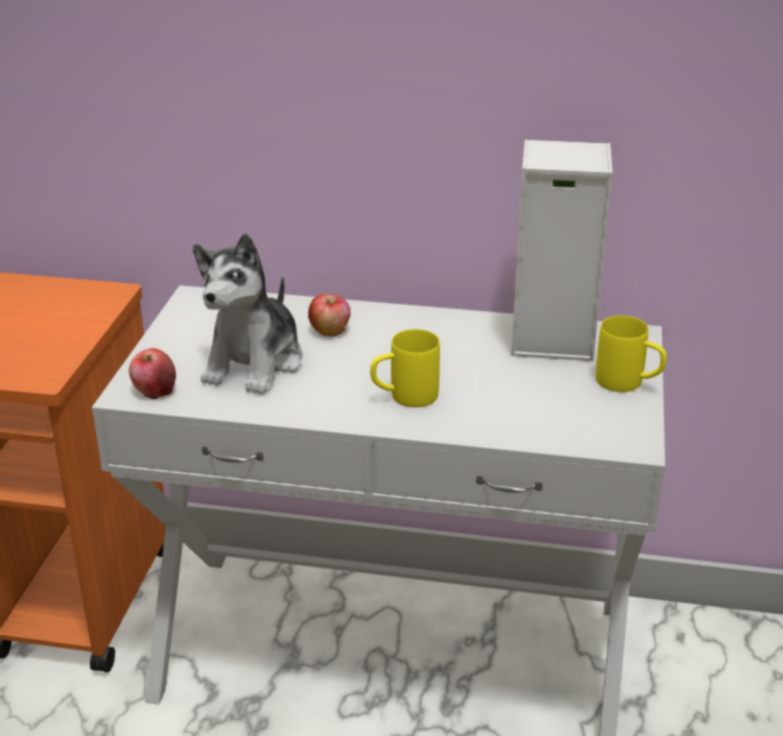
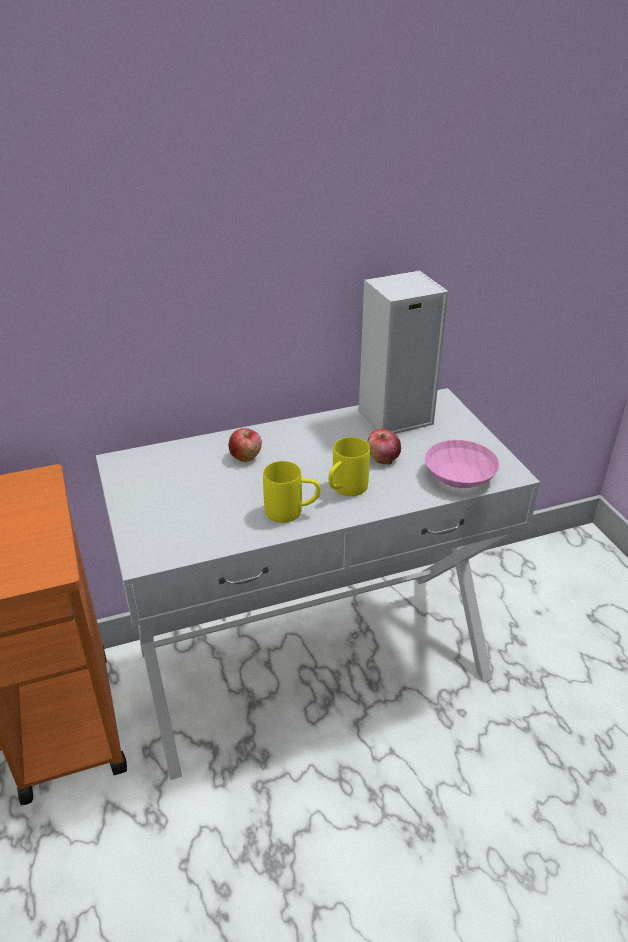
camera: 30 degrees left, 5 degrees up
(154, 390) = (161, 548): apple -> apple (382, 458)
(255, 363) = (217, 499): plush toy -> none
(562, 424) = (458, 474): none -> pink bowl
(629, 384) = (468, 433): yellow mug -> yellow mug (292, 512)

